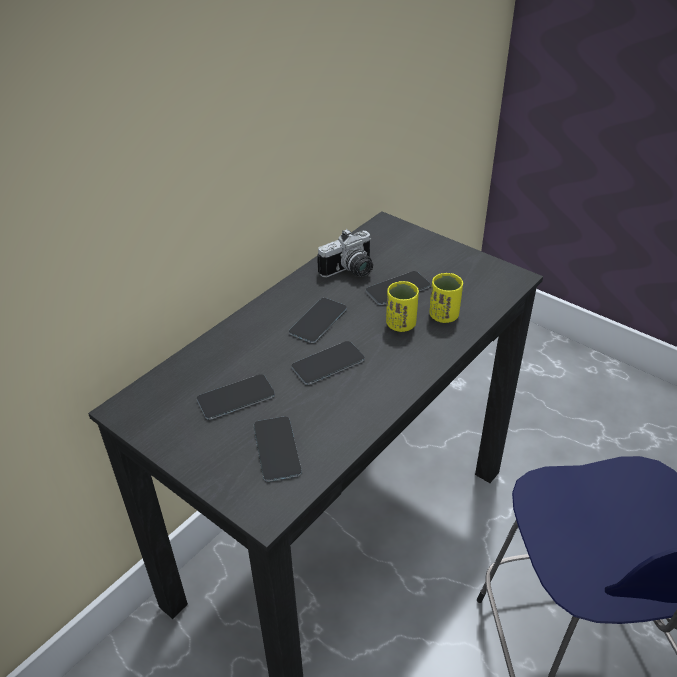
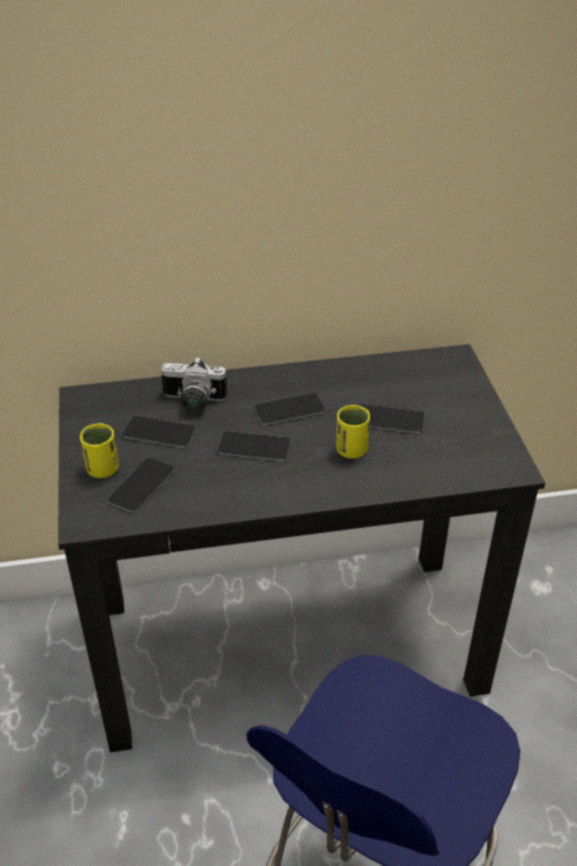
camera: 40 degrees right, 0 degrees up
(351, 271) = (368, 384): camera -> camera (192, 402)
(444, 316) = (398, 464): yellow cup -> yellow cup (102, 469)

